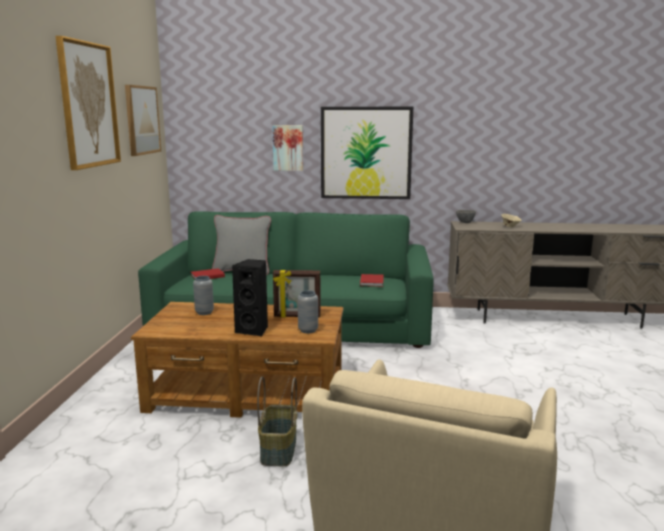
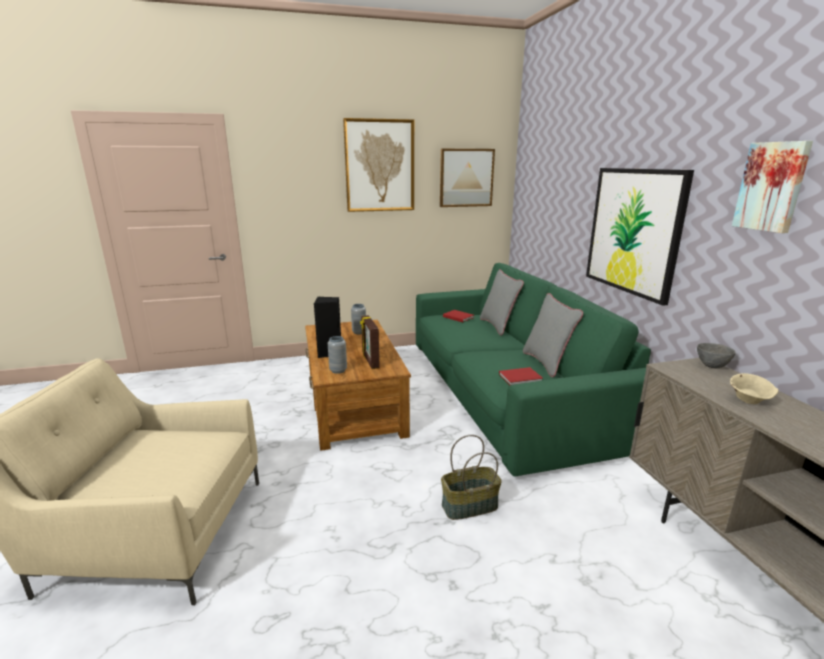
camera: 70 degrees right, 5 degrees up
(279, 450) = (271, 436): basket -> basket (469, 507)
(288, 147) = (575, 214): picture -> picture (772, 186)
(341, 274) = (547, 363): none -> grey pillow

